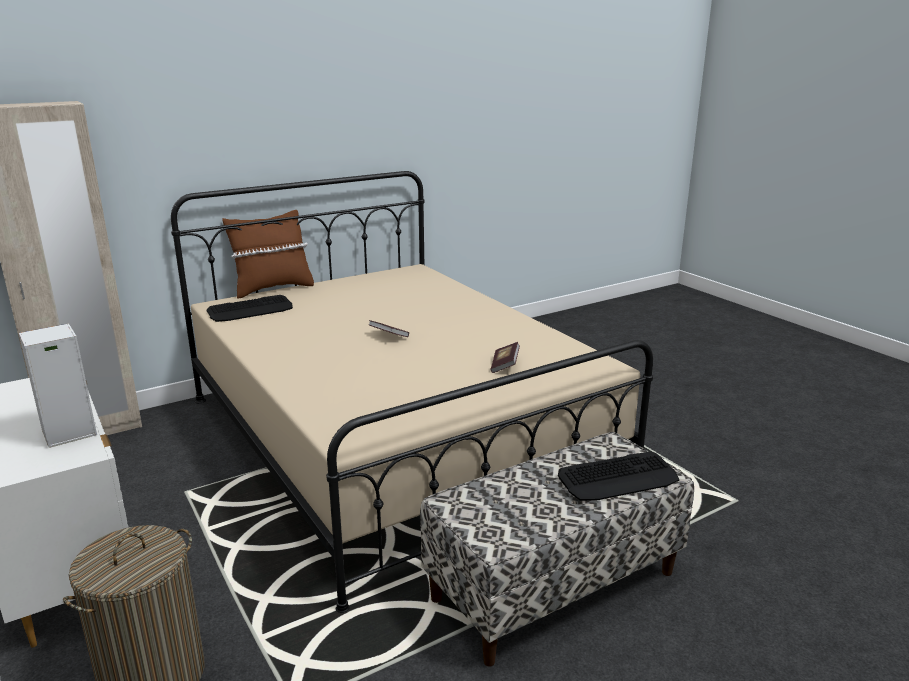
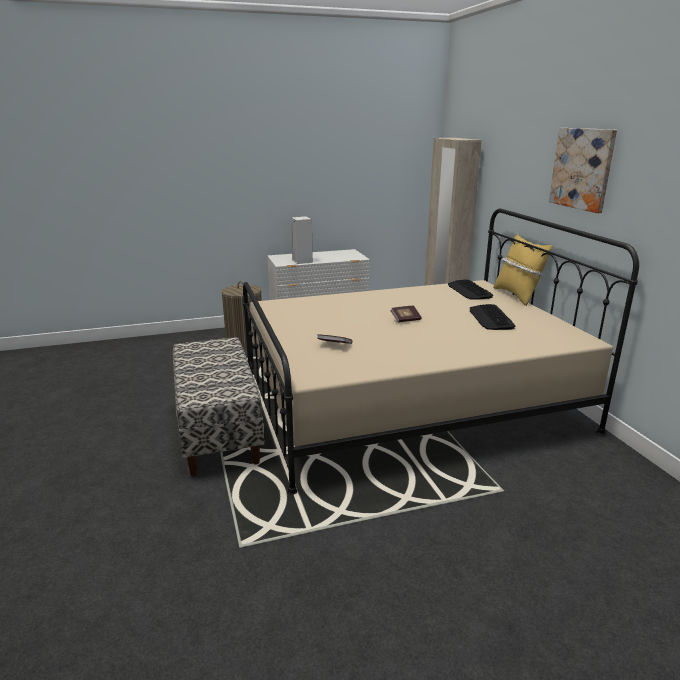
camera: 105 degrees right, 0 degrees up
(272, 288) = (517, 296): brown pillow -> yellow pillow
(316, 113) = (582, 168): none -> picture
(618, 478) = (204, 384): keyboard -> keyboard (490, 318)

